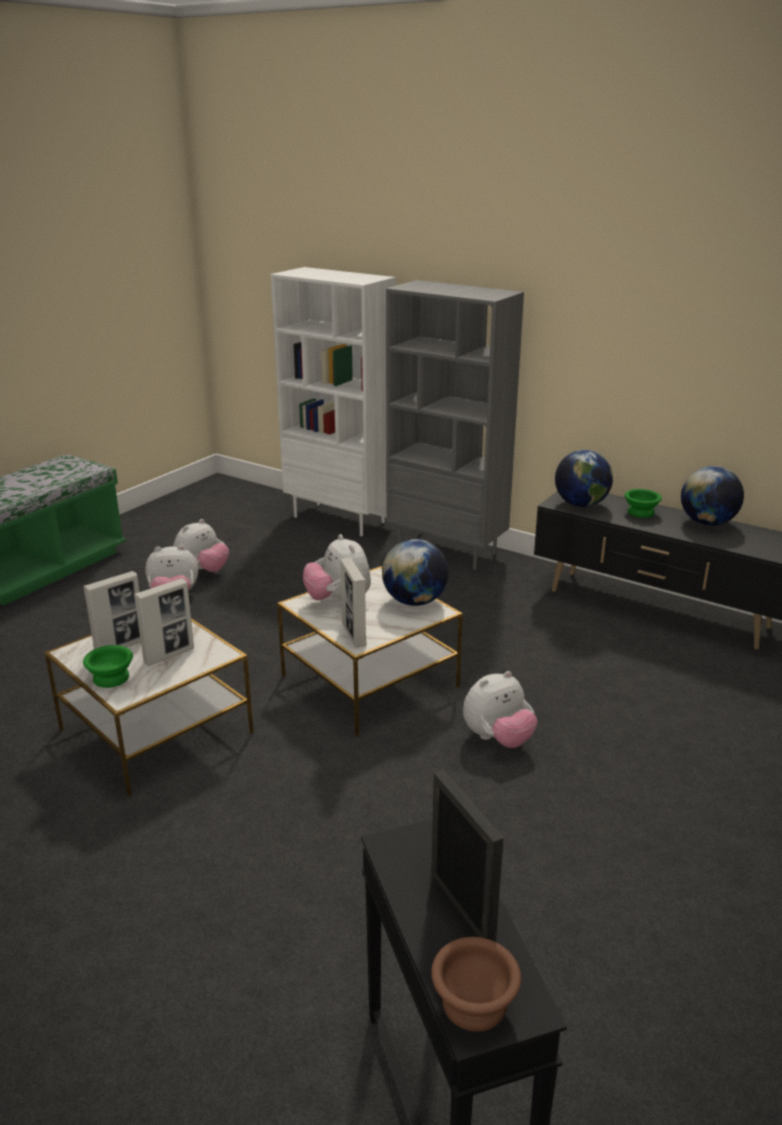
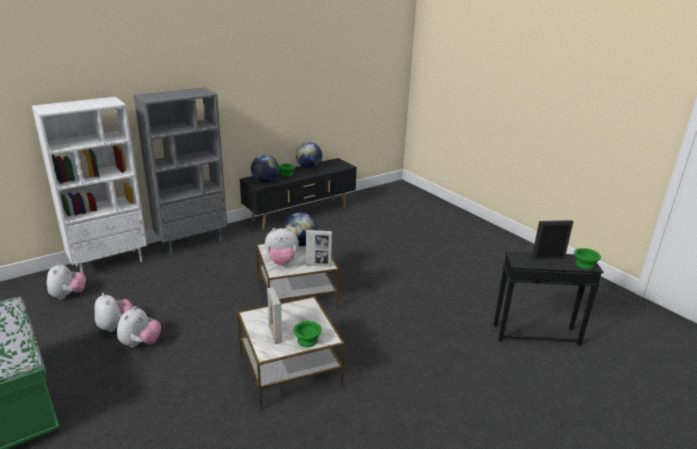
camera: 70 degrees left, 0 degrees up
(169, 655) = (297, 319): picture frame -> none
(471, 1004) = (585, 265): brown bowl -> green bowl
(498, 739) = (364, 274): plush toy -> plush toy (68, 295)

